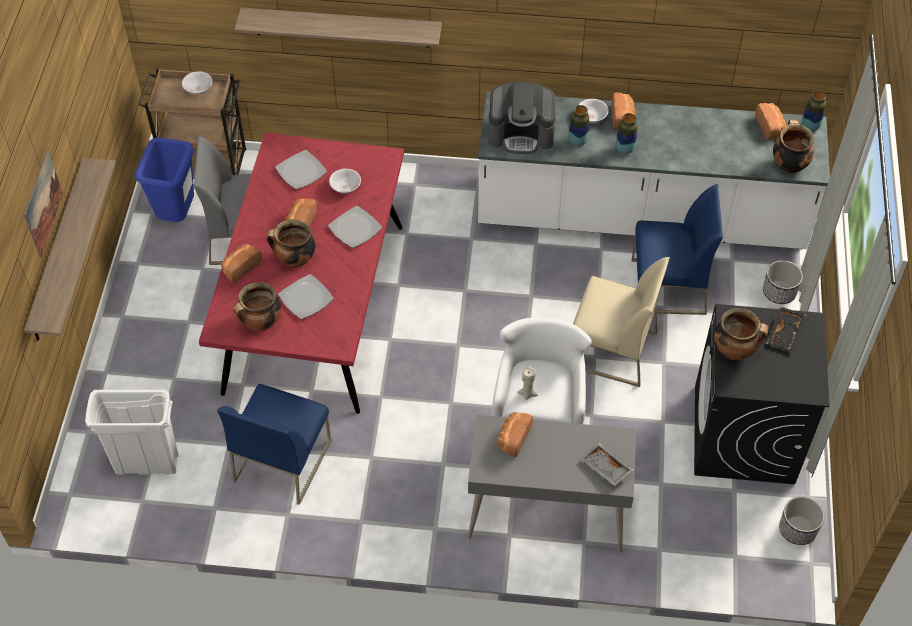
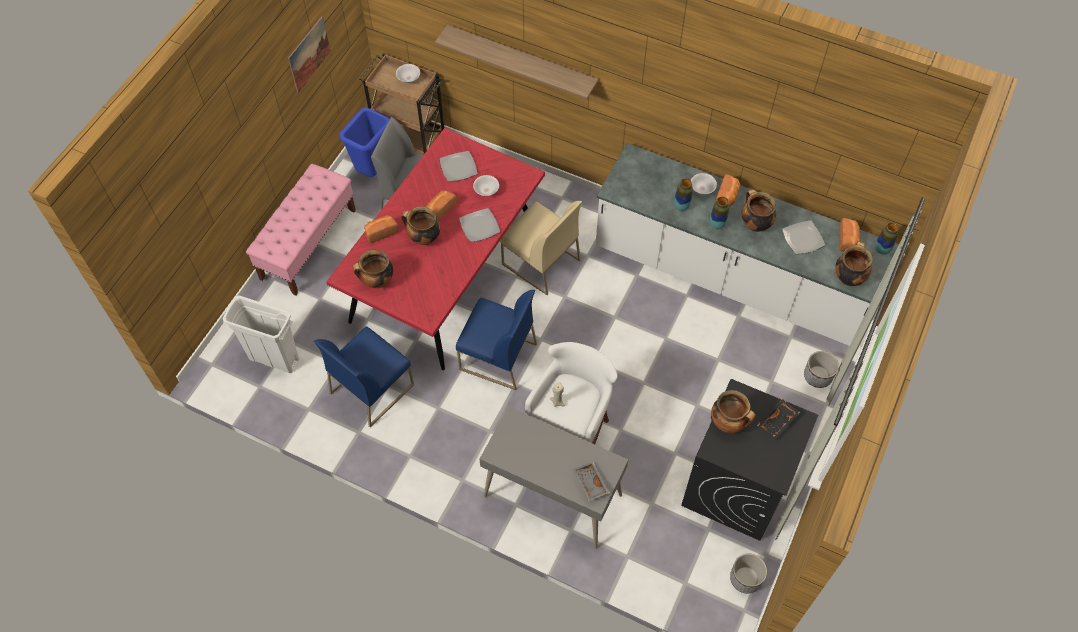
camera: 20 degrees right, 5 degrees up
(42, 203) = (233, 145): picture -> picture (309, 54)
(58, 251) = (245, 182): shelf -> none
(132, 320) = (308, 244): none -> pink bench
(306, 299) = (418, 272): plate -> plate (802, 239)
(513, 438) = (528, 435): bread -> none
(521, 133) = (639, 186): coffee machine -> none
(611, 350) = (659, 381): beige chair -> beige chair (540, 262)
(665, 138) = (754, 224): none -> cooking pot
(667, 287) = (727, 343): blue chair -> blue chair (497, 357)

